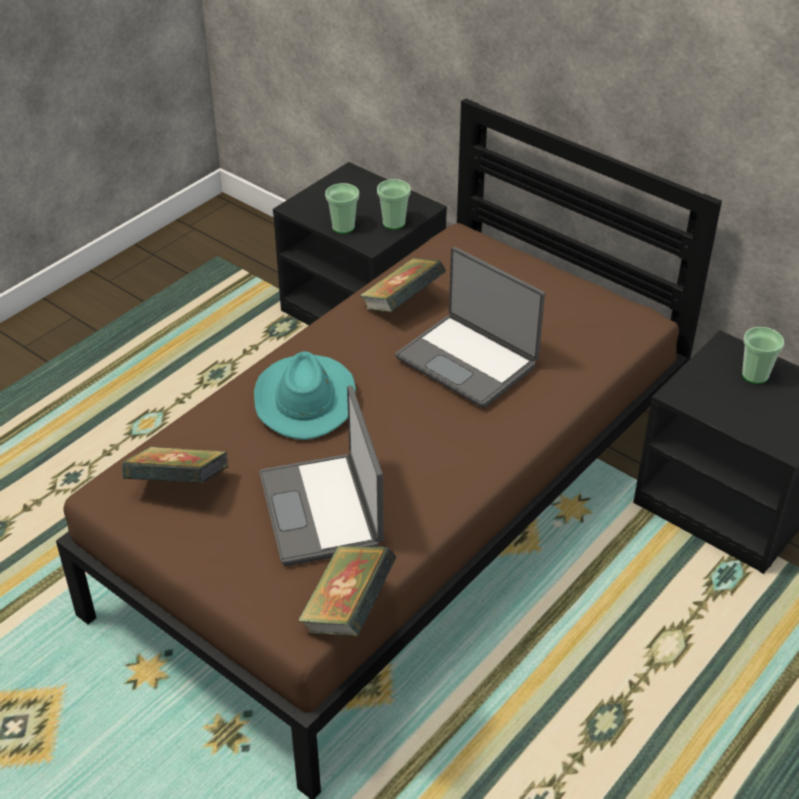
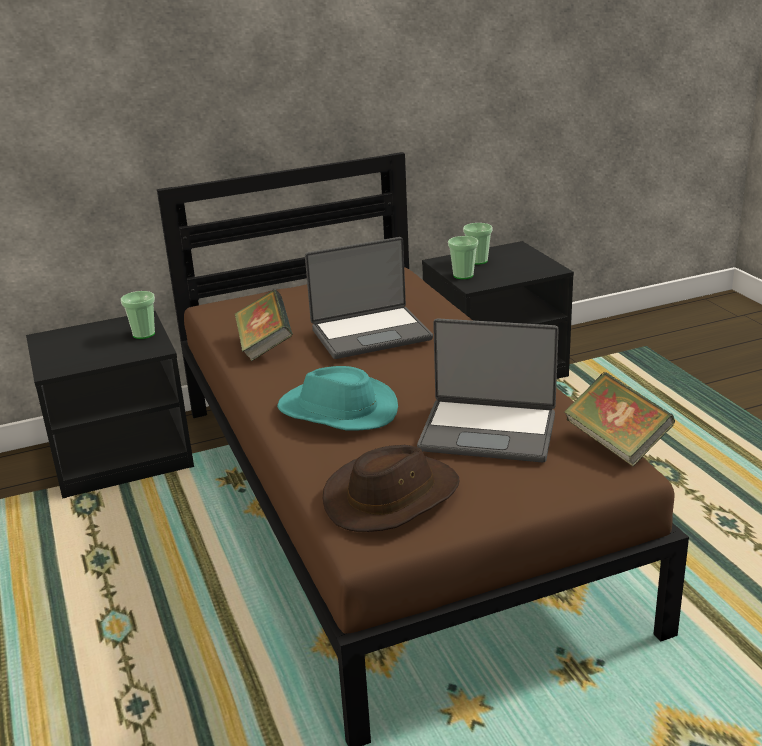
camera: 60 degrees left, 15 degrees down
(179, 485) = (392, 497): book -> brown hat
(343, 227) = (115, 355): cup -> cup (463, 275)

